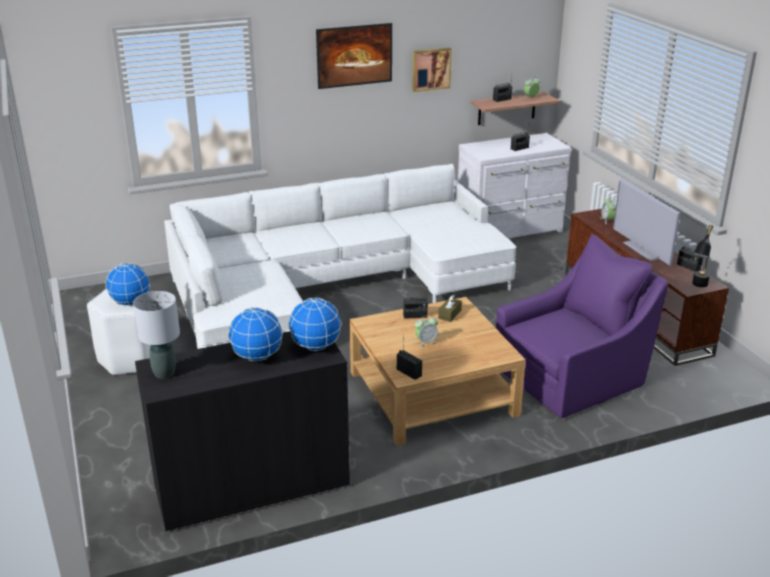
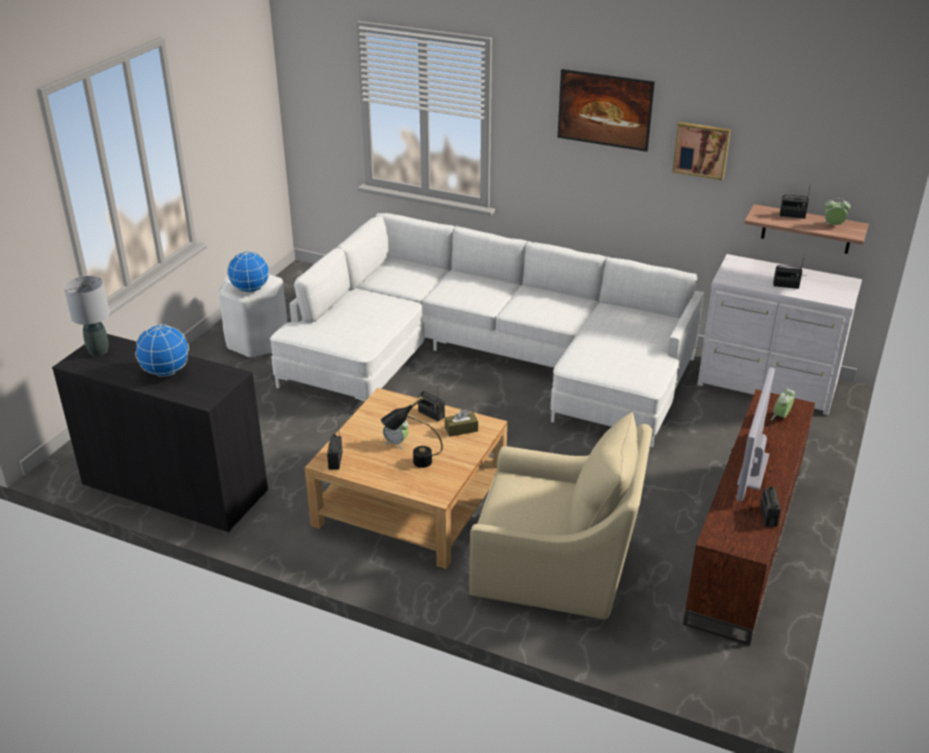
camera: 45 degrees right, 5 degrees up
(316, 346) = (213, 387): globe -> none
(573, 376) = (557, 566): purple armchair -> beige armchair
(698, 286) = (731, 542): black table lamp -> black table lamp (413, 463)

